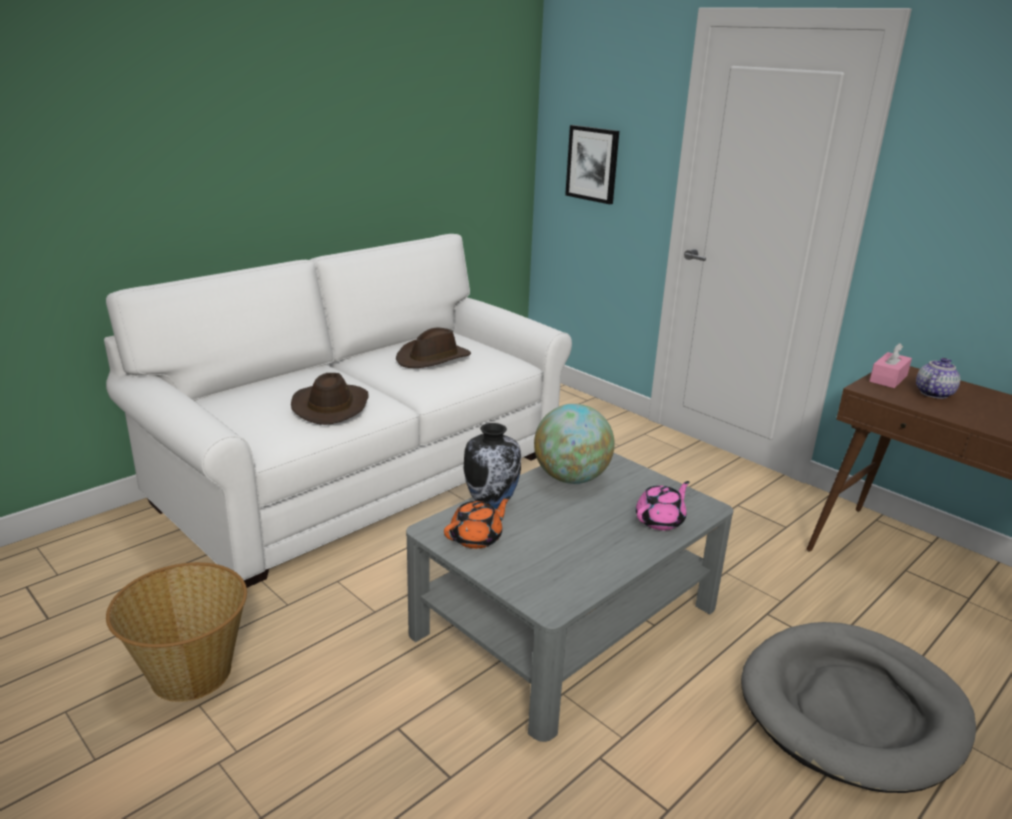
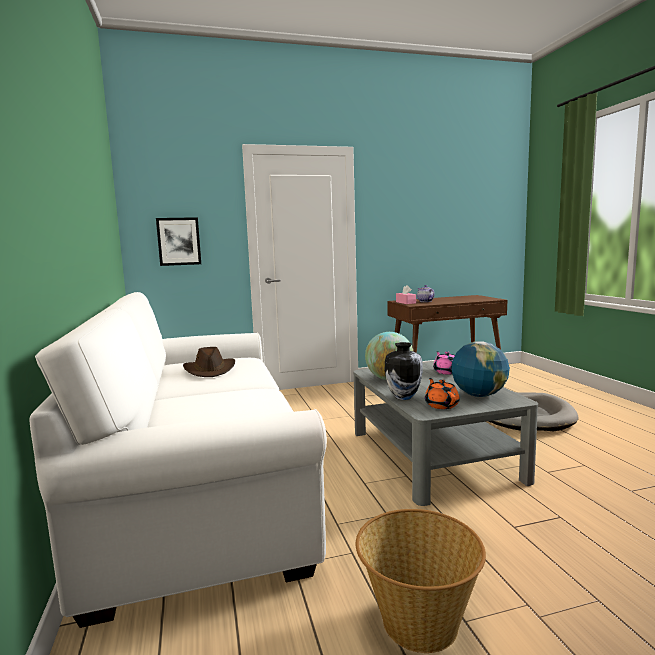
camera: 60 degrees left, 15 degrees down
(331, 406) = (247, 401): brown hat -> none
(550, 565) = (479, 395): none -> globe

